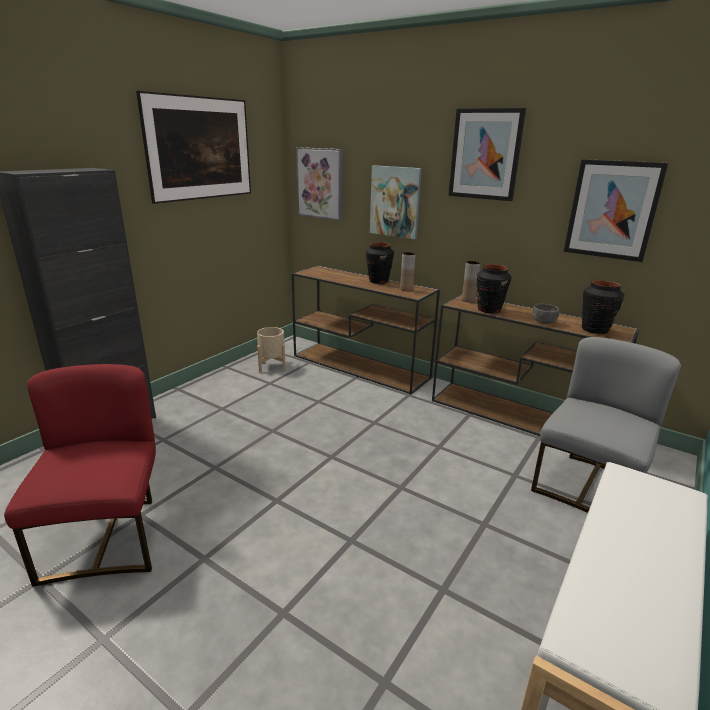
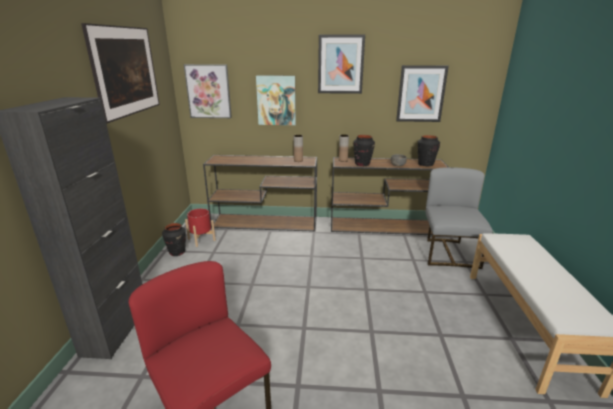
camera: 30 degrees left, 0 degrees up
(272, 366) = (201, 239): beige planter -> red planter
(378, 281) = (273, 158): black vase -> black vase (177, 252)

